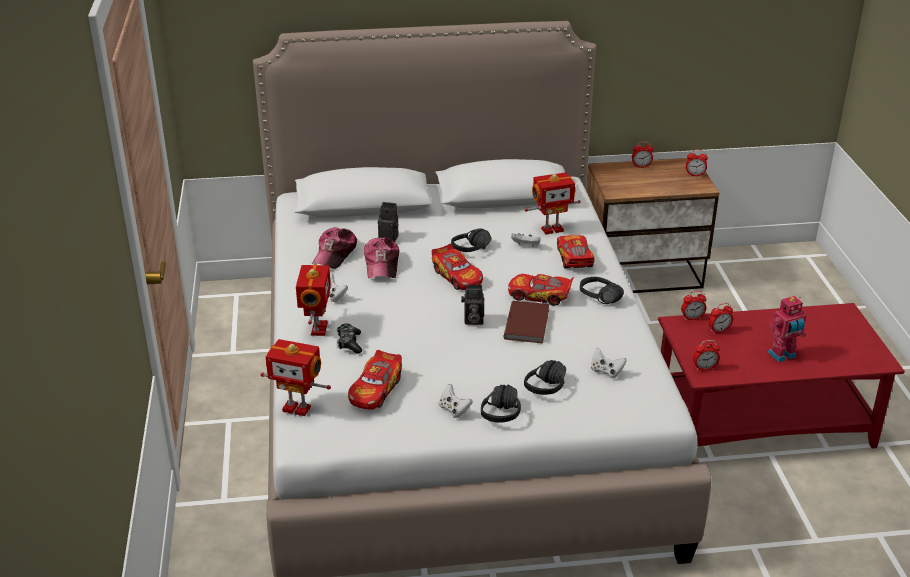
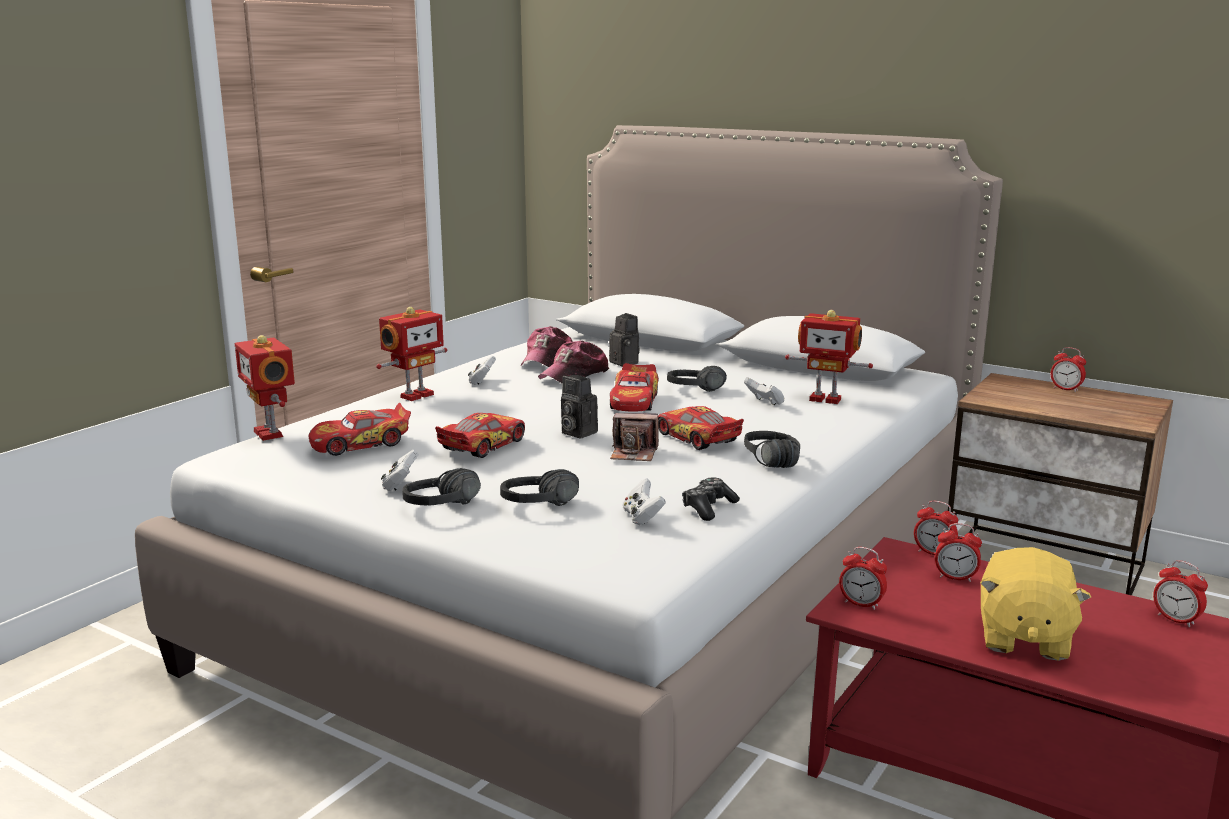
camera: 40 degrees right, 15 degrees down
(335, 254) = (547, 359): cap -> cap turned 45 degrees counterclockwise
(349, 343) = (417, 410): game controller -> game controller (708, 508)
(528, 324) = (634, 453): brown book -> camera
(574, 258) = (806, 425): toy car -> toy car (482, 445)
(695, 175) = (1140, 412): alarm clock -> alarm clock (1176, 620)
(783, 355) = (1023, 638): toy robot -> yellow plush toy

